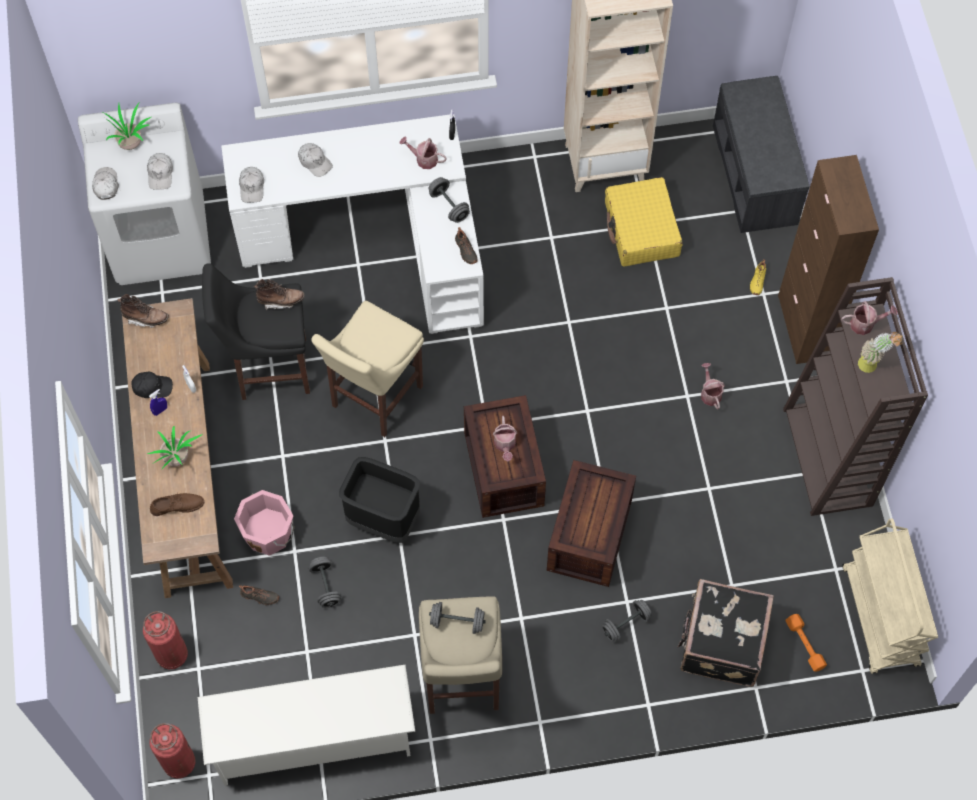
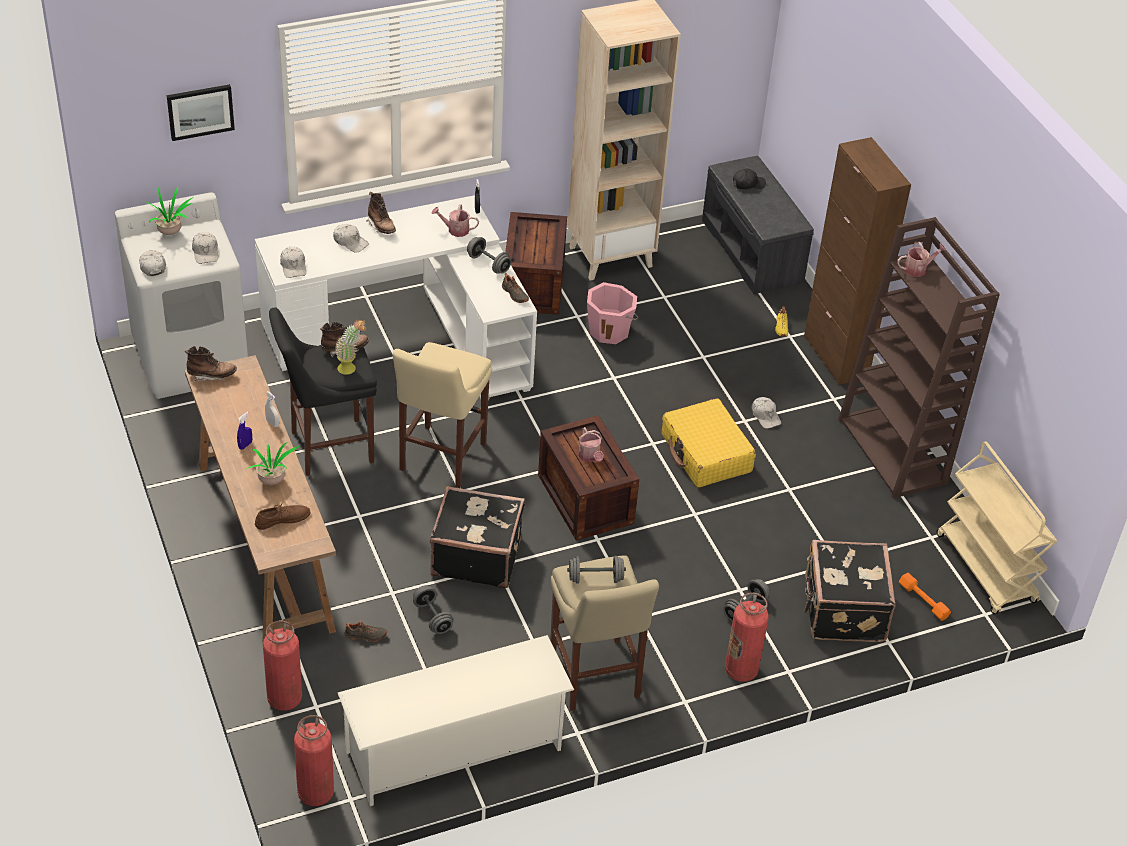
camera: 15 degrees left, 20 degrees down
(152, 387) = (232, 428): black cap -> black cap (748, 184)
(159, 38) = (200, 111): none -> picture
(269, 534) = (362, 582): pink bucket -> pink bucket (609, 330)
(350, 145) = (381, 227): none -> brown boot
(382, 520) = (476, 555): black trash can -> black suitcase
(590, 534) = (686, 540): crate -> crate (533, 283)
(603, 696) = (741, 670): none -> fire extinguisher
(641, 229) = (660, 301): yellow suitcase -> yellow suitcase (706, 453)
(710, 393) = (765, 416): watering can -> white cap
(872, 365) = (936, 296): potted plant -> potted plant (351, 368)

